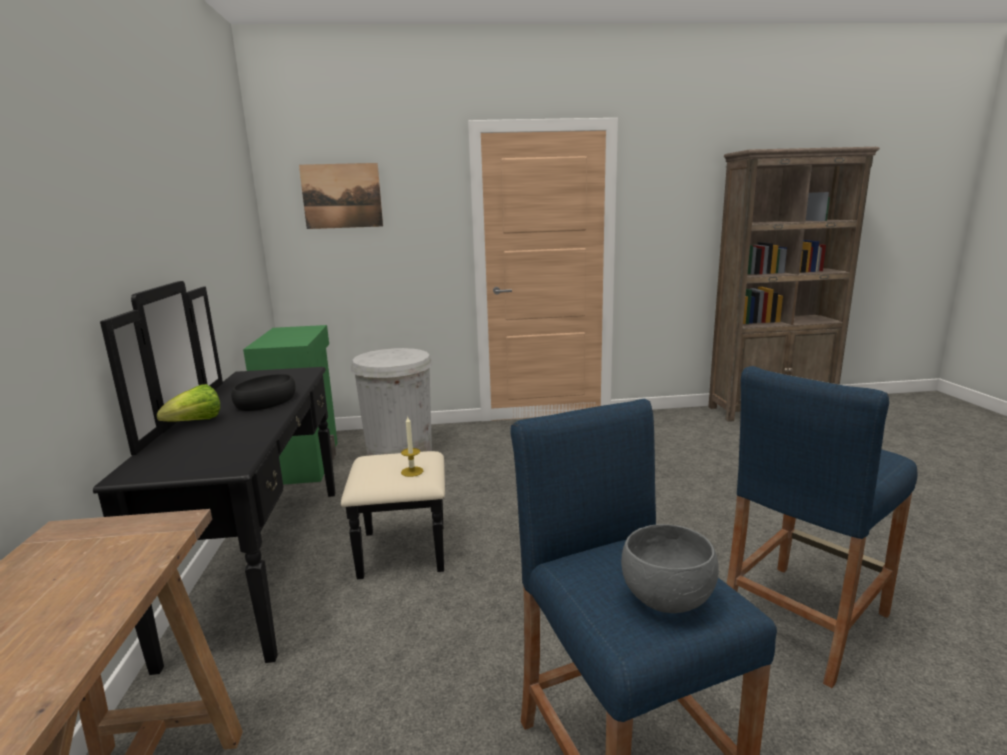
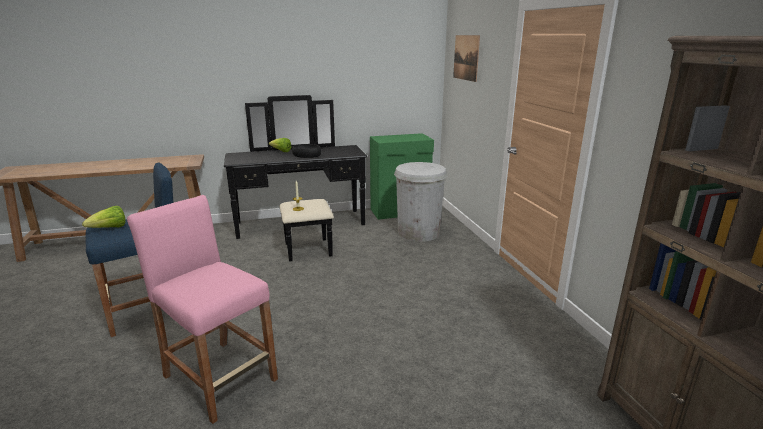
camera: 80 degrees right, 5 degrees up
(667, 599) = (109, 229): grey bowl -> lettuce
(802, 619) = (220, 378): blue stool -> pink stool

